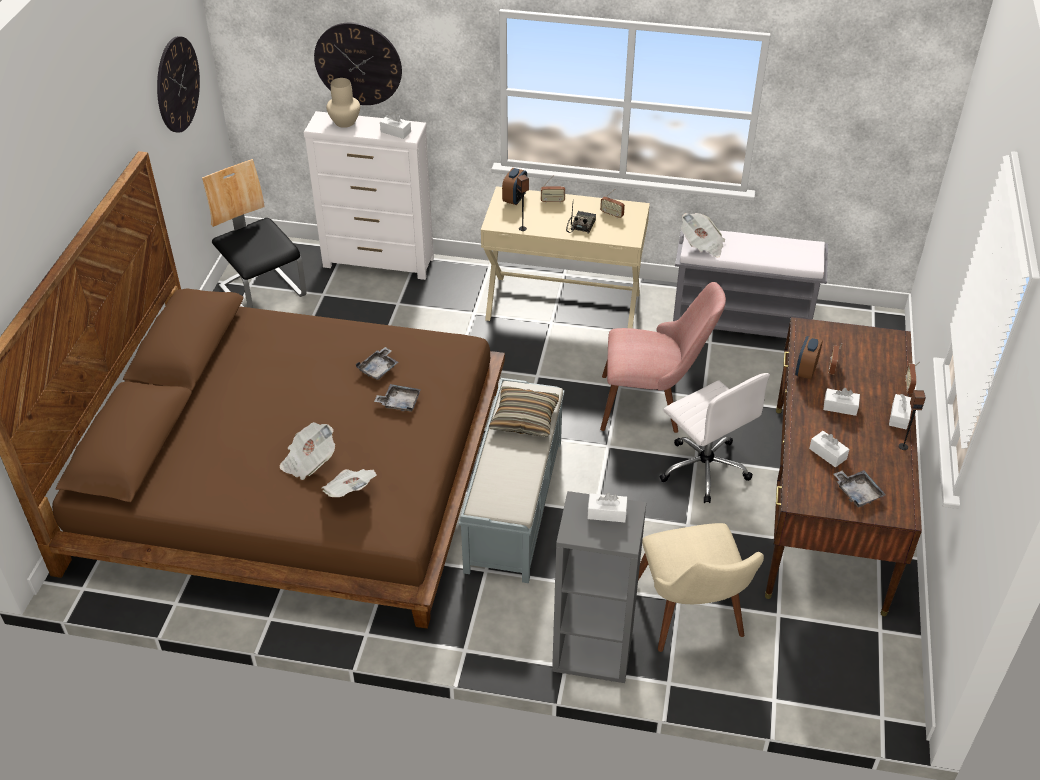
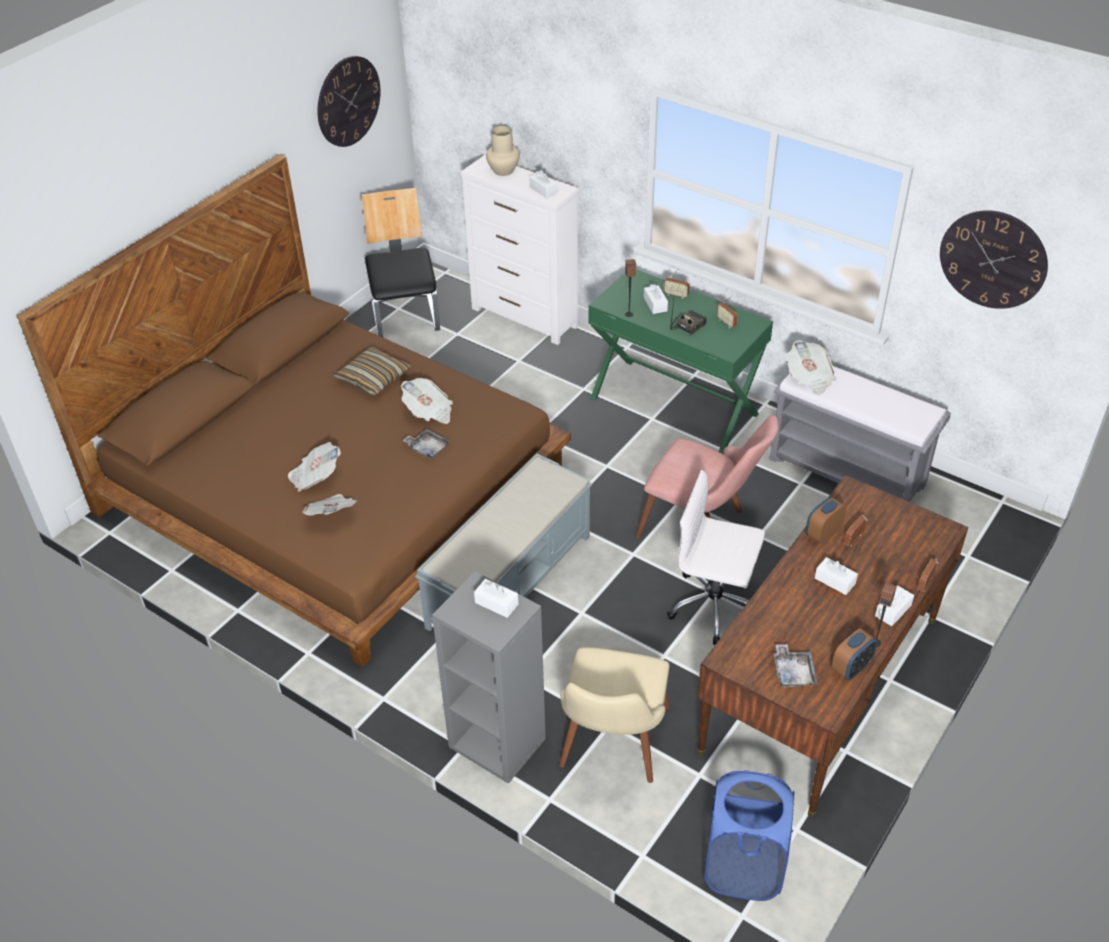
camera: 25 degrees right, 0 degrees up
(358, 64) = (524, 116): wall clock -> wall clock (993, 259)
(379, 369) = (429, 412): grey tray -> newspaper
(515, 199) = (640, 284): alarm clock -> alarm clock (851, 668)
(524, 419) = (533, 498): pillow -> pillow (373, 378)
(563, 305) = (674, 405): beige desk -> green desk
(704, 468) = (715, 606): white office chair -> white office chair turned 120 degrees clockwise
(827, 454) = (788, 623): white tissue box -> white tissue box (655, 304)
(858, 678) = (742, 867): none -> blue laundry basket

